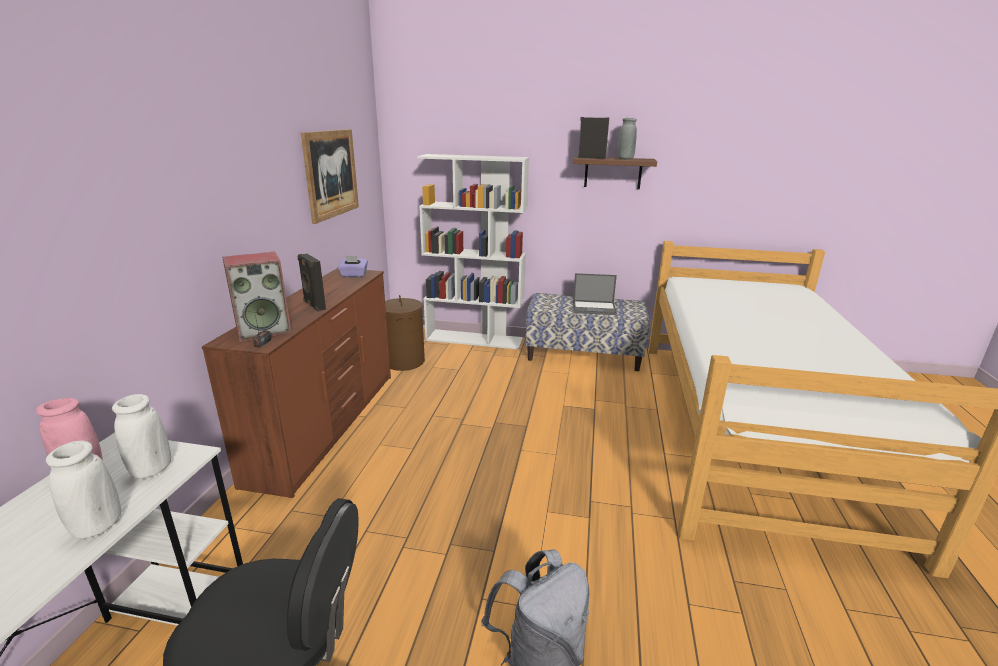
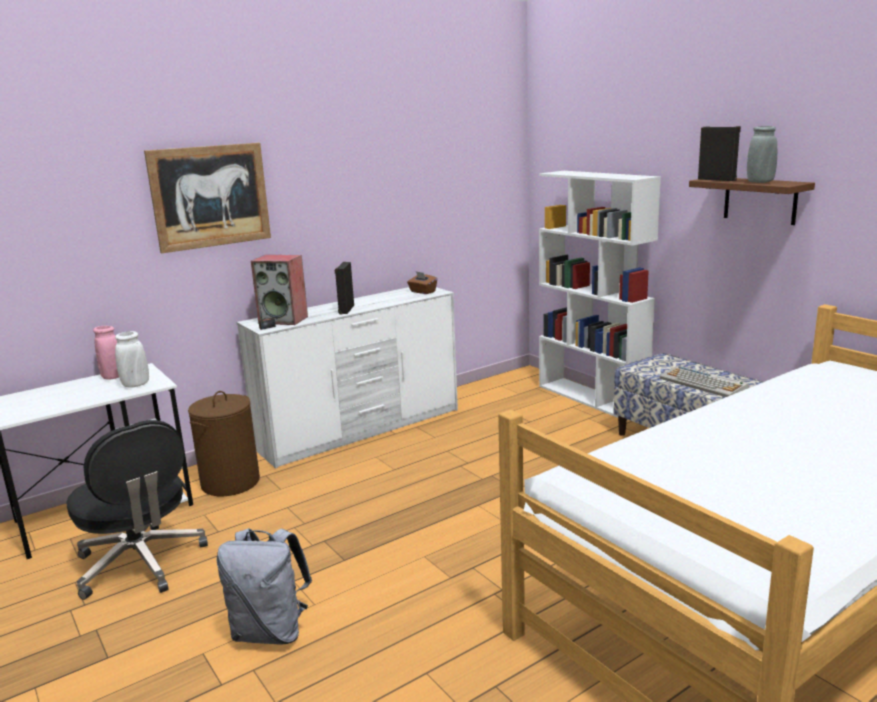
camera: 45 degrees right, 5 degrees down
(98, 526) = (83, 400): white vase -> none
(328, 424) = (361, 429): brown dresser -> white dresser
(331, 174) = (432, 190): picture -> picture (210, 196)
(353, 275) = (422, 292): purple tissue box -> brown tissue box
(404, 361) = (490, 400): brown laundry basket -> brown laundry basket (230, 483)
(594, 308) = (704, 383): laptop -> keyboard

